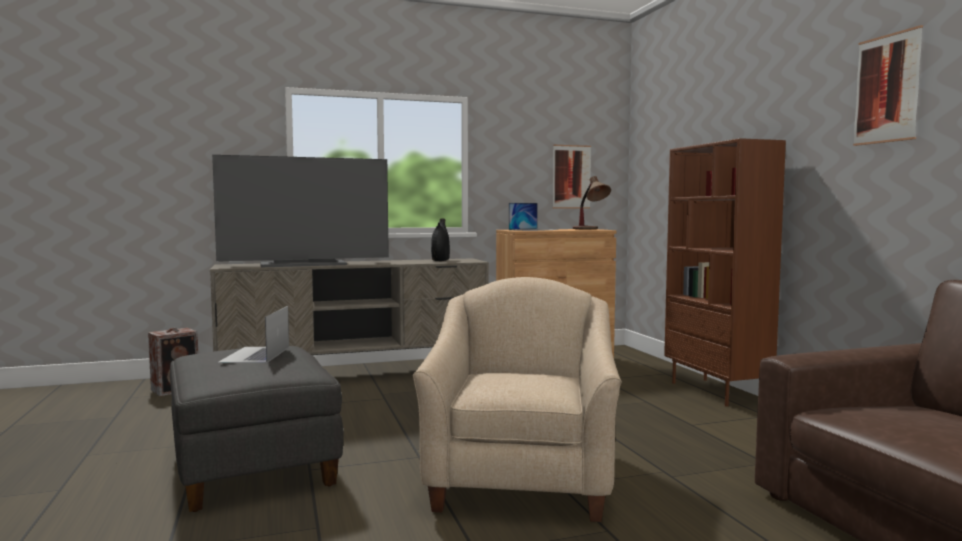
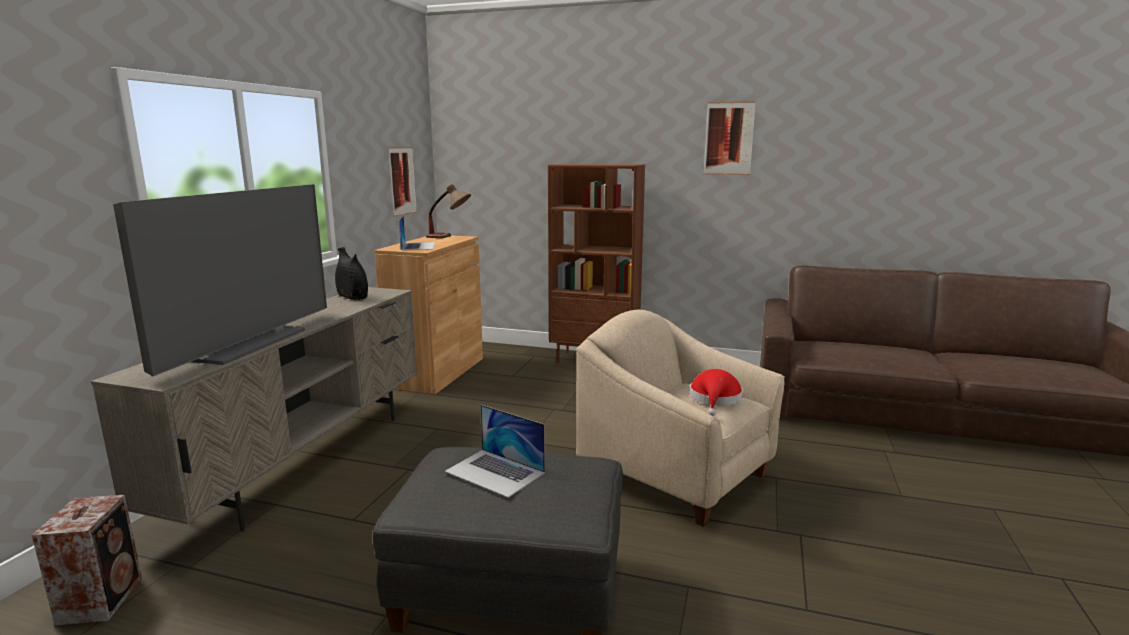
camera: 55 degrees left, 10 degrees up
(528, 383) = (715, 399): none -> red hat

